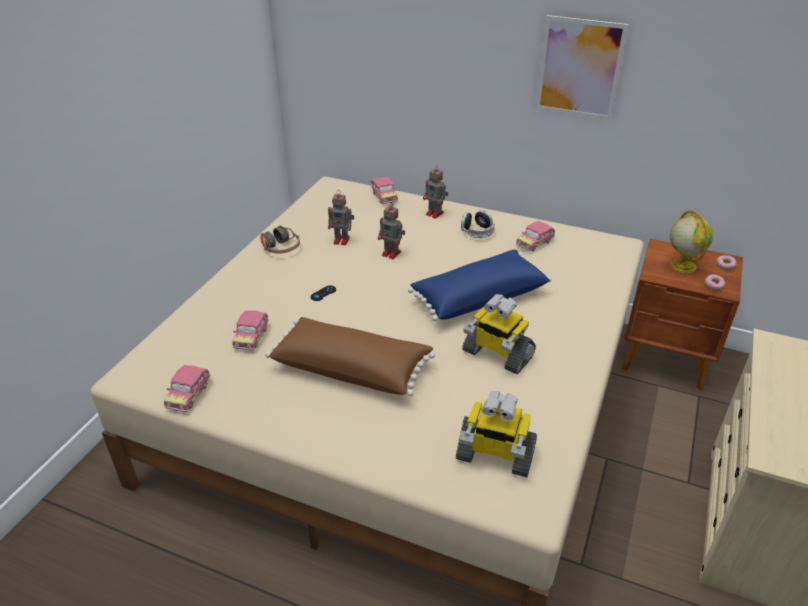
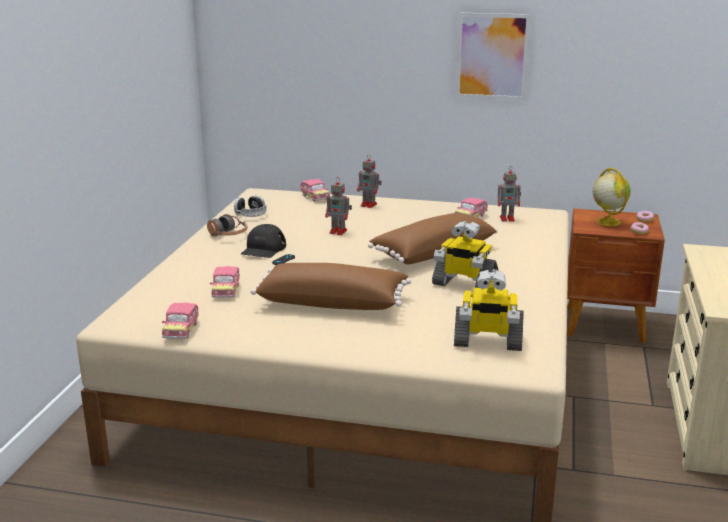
camera: 10 degrees left, 15 degrees down
(308, 274) = (263, 249): none -> black cap
(342, 240) = (286, 226): toy robot -> toy robot (508, 219)
(477, 231) = (414, 213): headphones -> headphones (250, 214)
(478, 297) = (432, 252): blue pillow -> brown pillow

